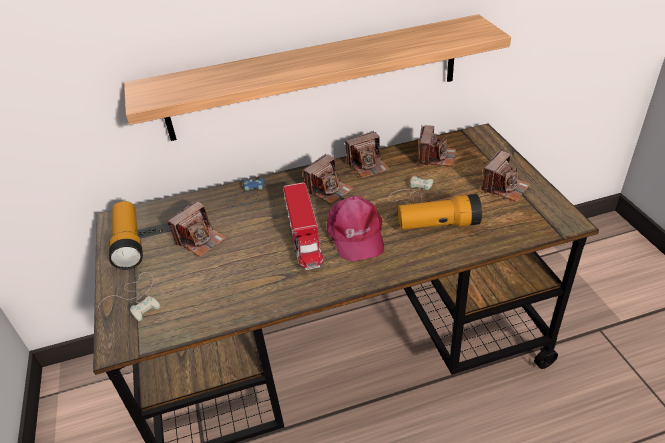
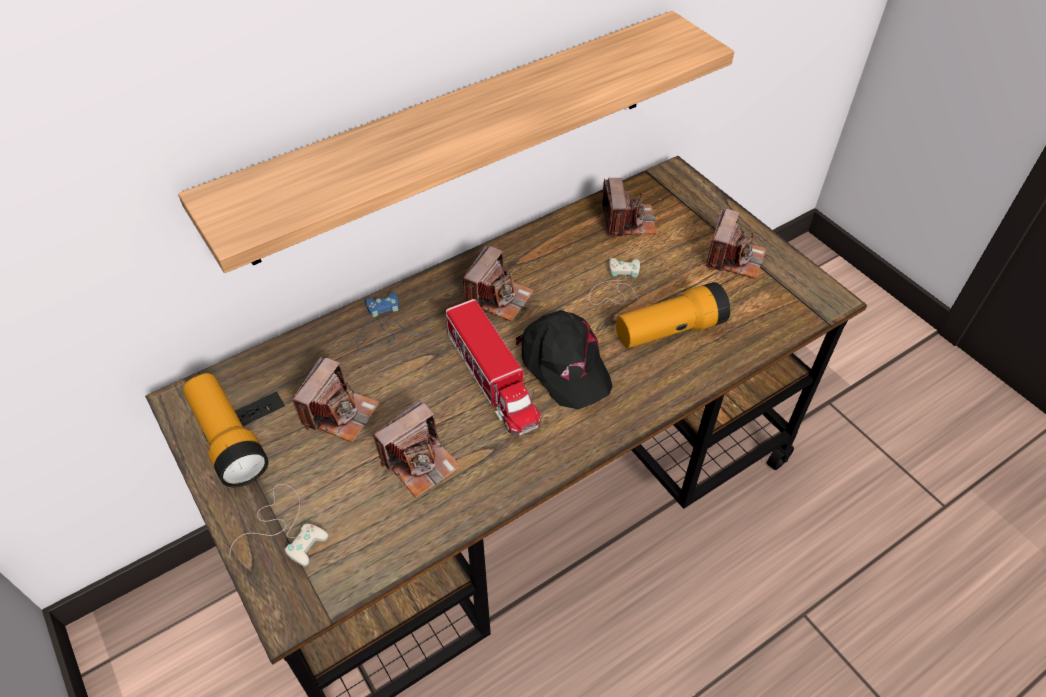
camera: 20 degrees left, 10 degrees up
(355, 234) = (564, 364): pink cap -> black cap
(368, 165) = (538, 248): camera -> camera (420, 462)

